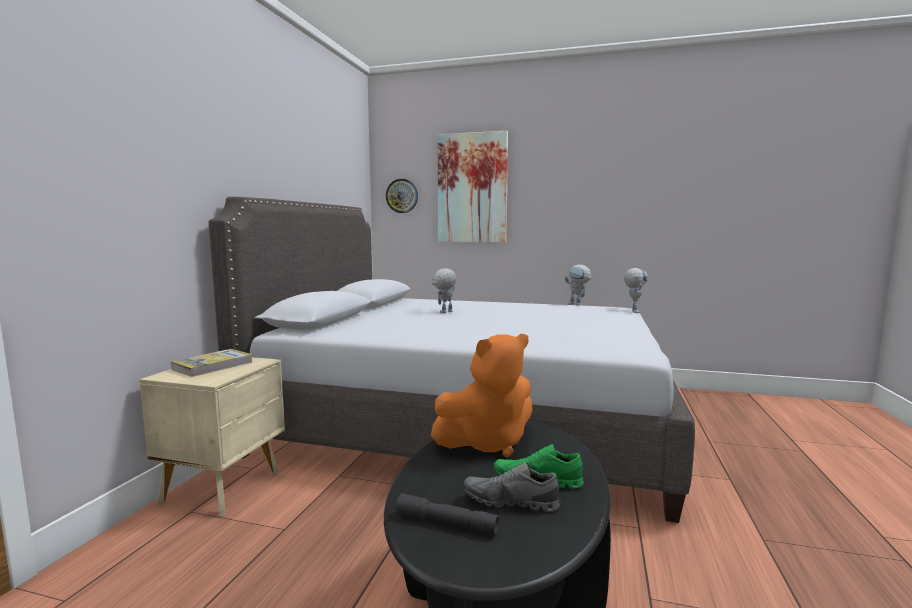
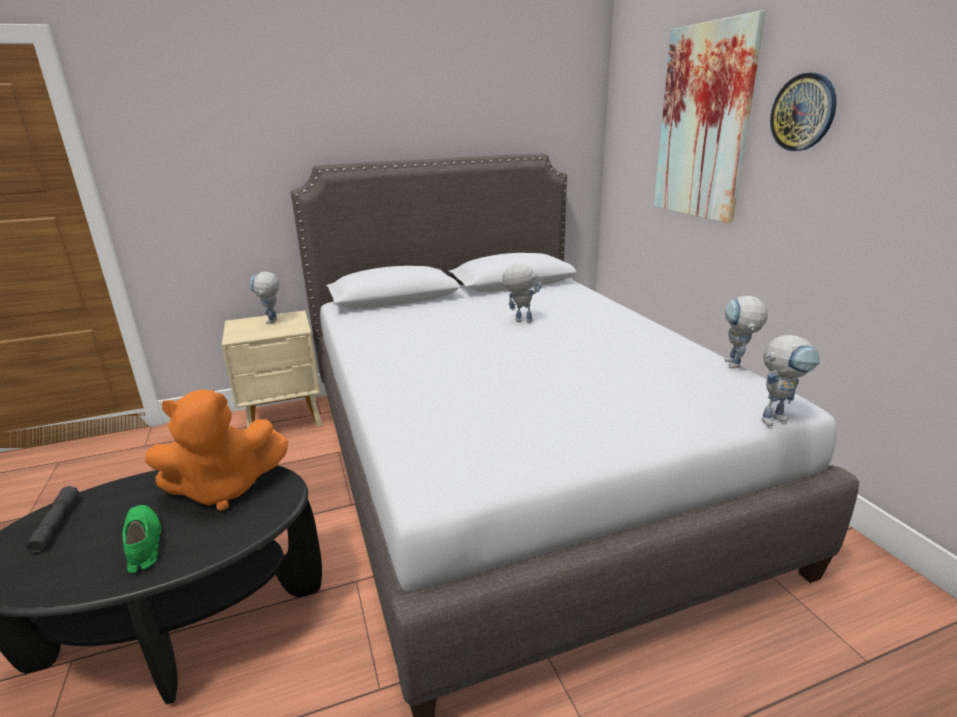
camera: 55 degrees right, 15 degrees up
(213, 365) = (272, 322): book -> toy robot
(402, 196) = (630, 131): wall clock -> wall clock (803, 112)
(488, 443) = (224, 489): orange plush toy -> orange plush toy turned 45 degrees counterclockwise
(510, 502) = (96, 542): grey shoe -> none

